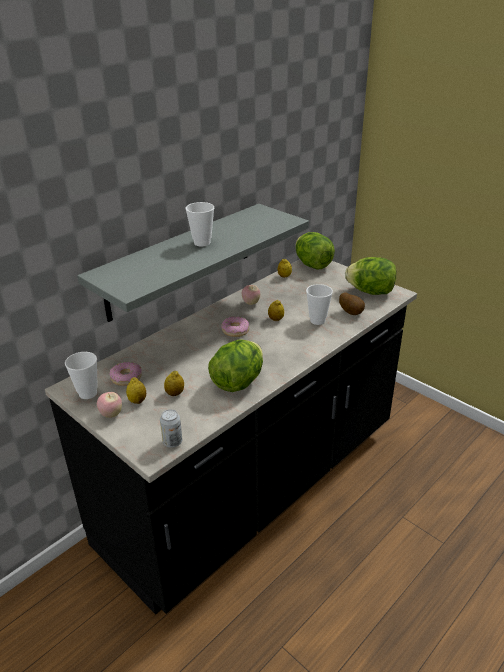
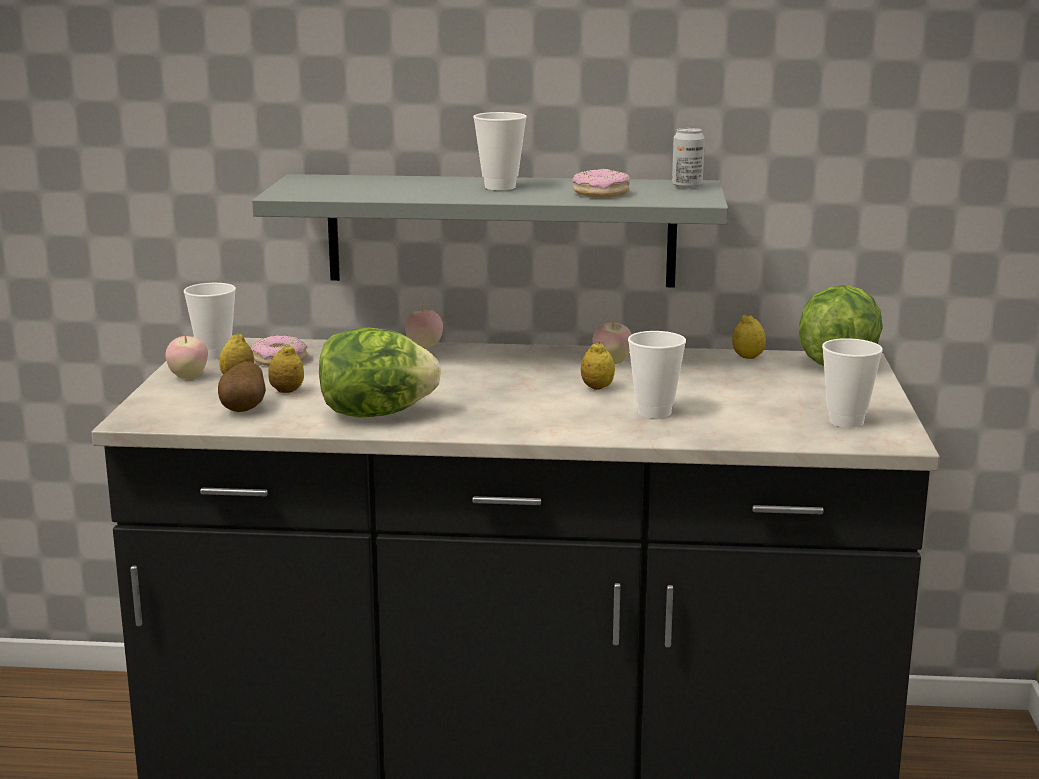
camera: 50 degrees right, 15 degrees down
(169, 334) = (424, 348): none -> apple
(172, 442) = (177, 421): can -> can (687, 186)
(235, 330) = (511, 376): donut -> donut (601, 193)
(351, 312) = (736, 426): potato -> potato (245, 409)
(370, 292) = (846, 421): lettuce -> cup

